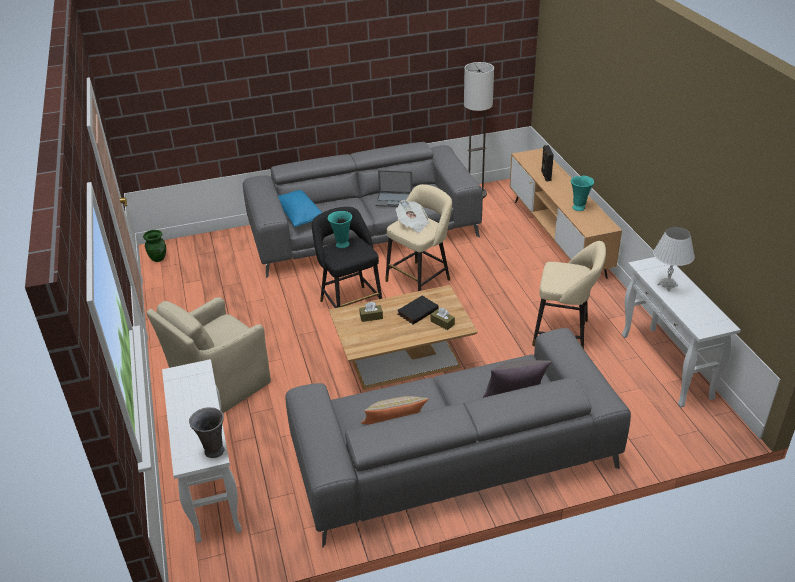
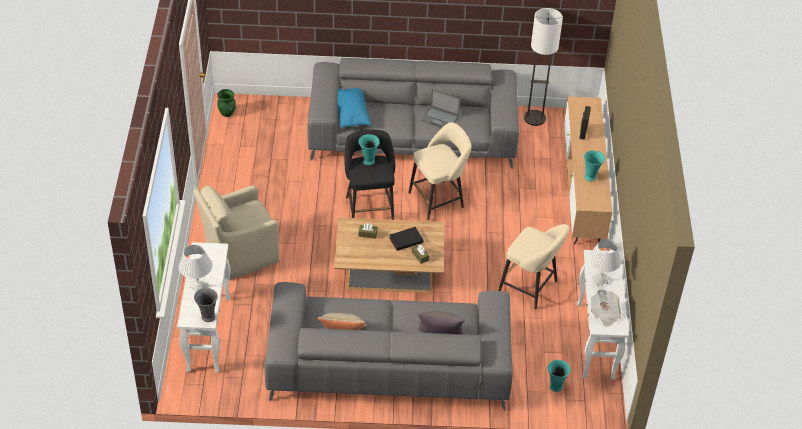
camera: 15 degrees right, 10 degrees up
(187, 418) = (197, 287): none -> white table lamp
(412, 224) = (436, 156): newspaper -> newspaper (604, 314)
(657, 425) = (555, 387): none -> turquoise vase

